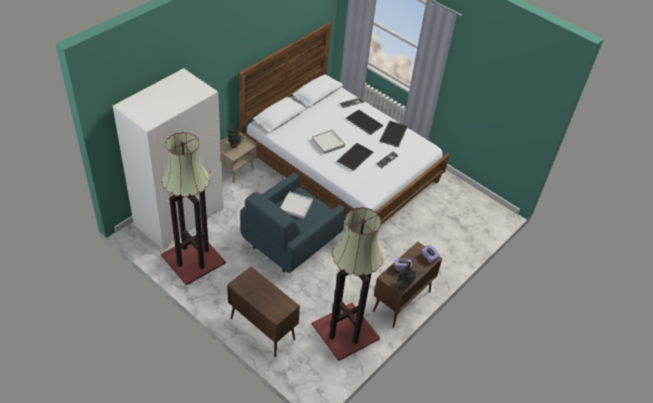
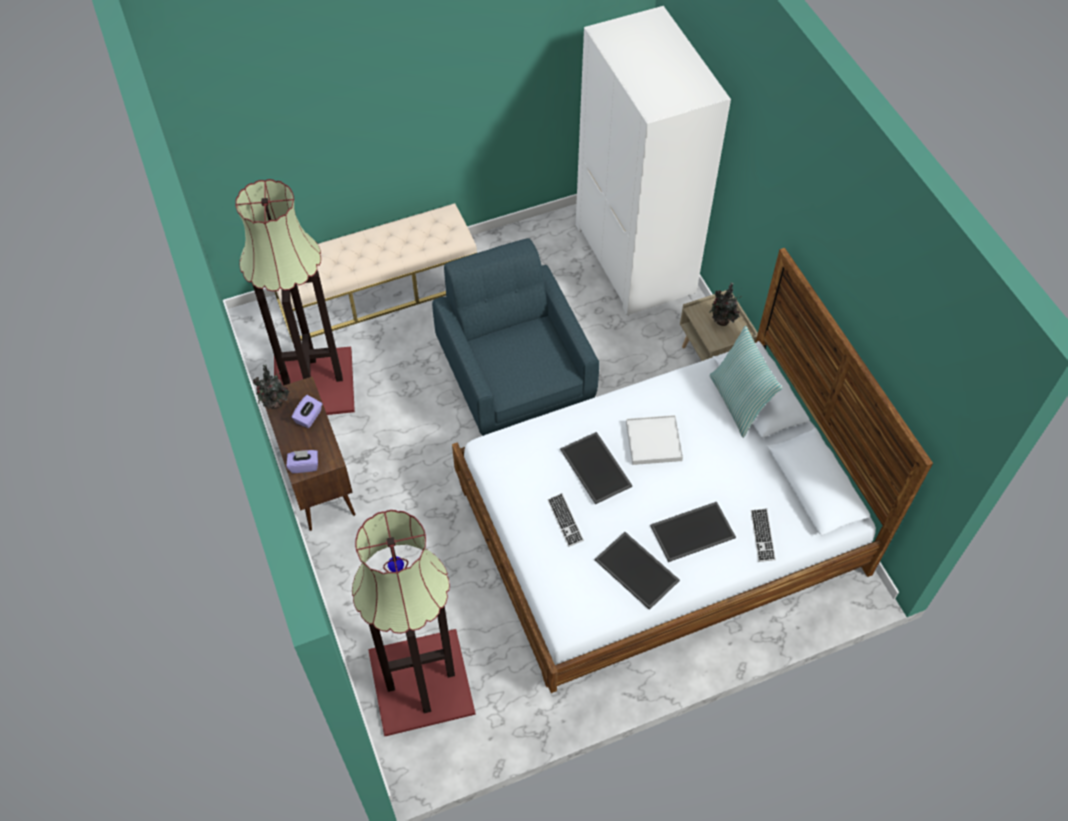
camera: 120 degrees right, 10 degrees up
(194, 259) = (540, 254): floor lamp -> floor lamp (420, 684)
(262, 329) = (378, 291): brown cabinet -> beige bench
(289, 122) = (738, 402): none -> pillow
(296, 206) = (534, 354): white tray -> none

